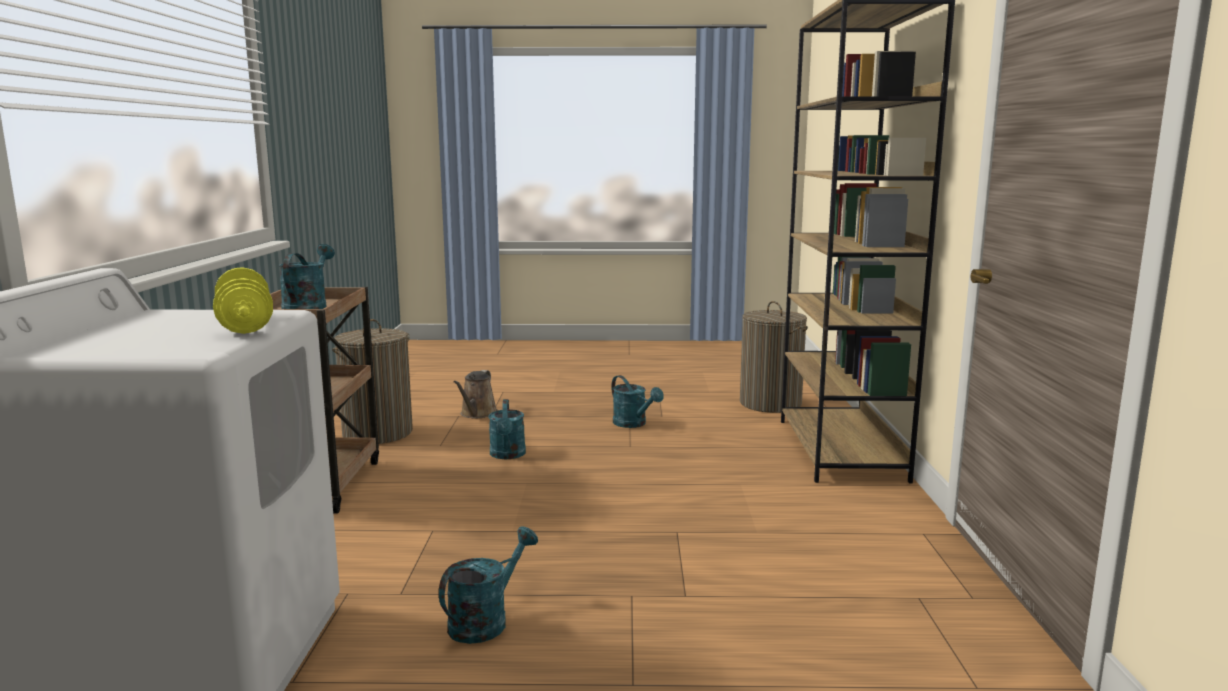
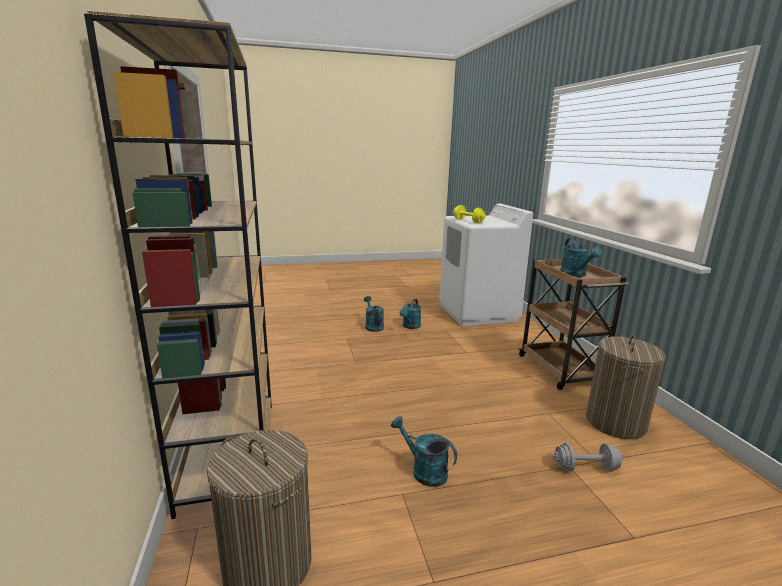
camera: 165 degrees right, 5 degrees up
(477, 414) = (585, 467): brown watering can -> grey dumbbell
(507, 455) = (489, 408): turquoise watering can -> turquoise watering can (373, 326)

